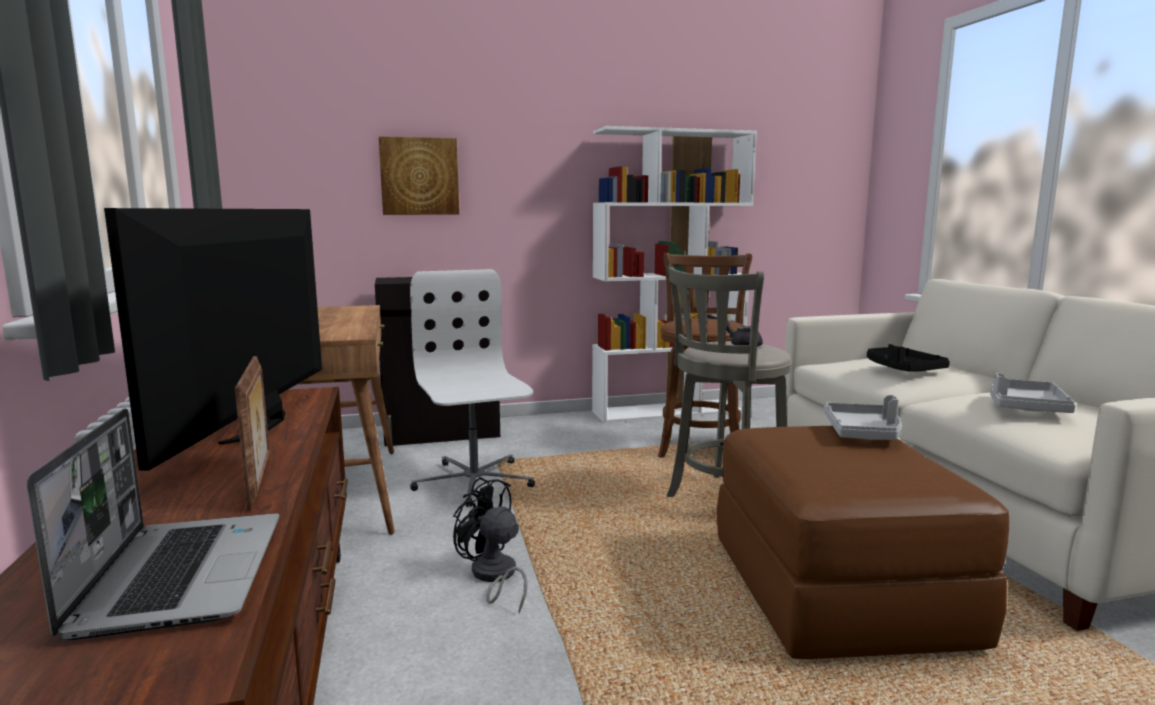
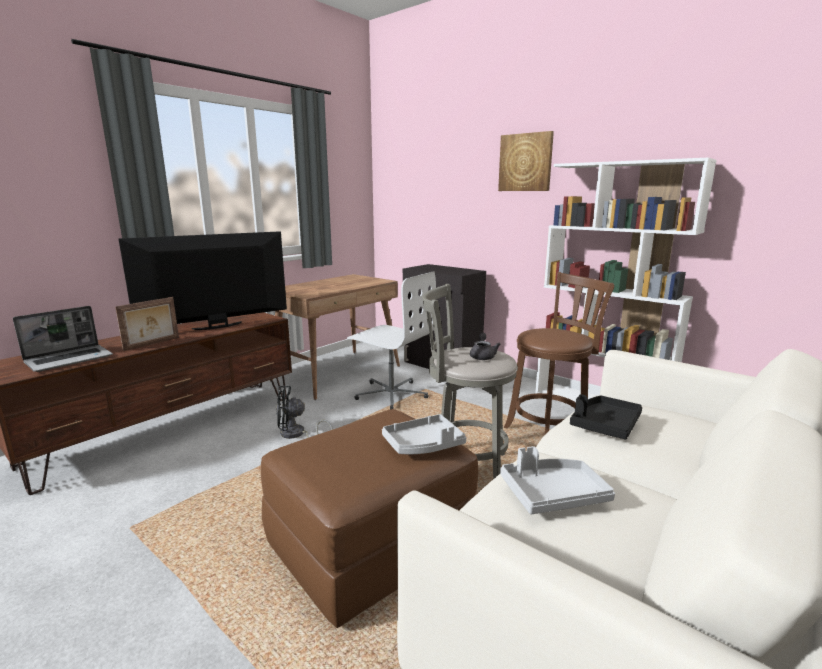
camera: 55 degrees right, 5 degrees up
(419, 176) = (455, 202): picture -> picture (525, 162)
(473, 482) = (391, 394): white office chair -> white office chair turned 90 degrees clockwise
(493, 577) = (296, 435): black fan -> black fan turned 105 degrees counterclockwise

